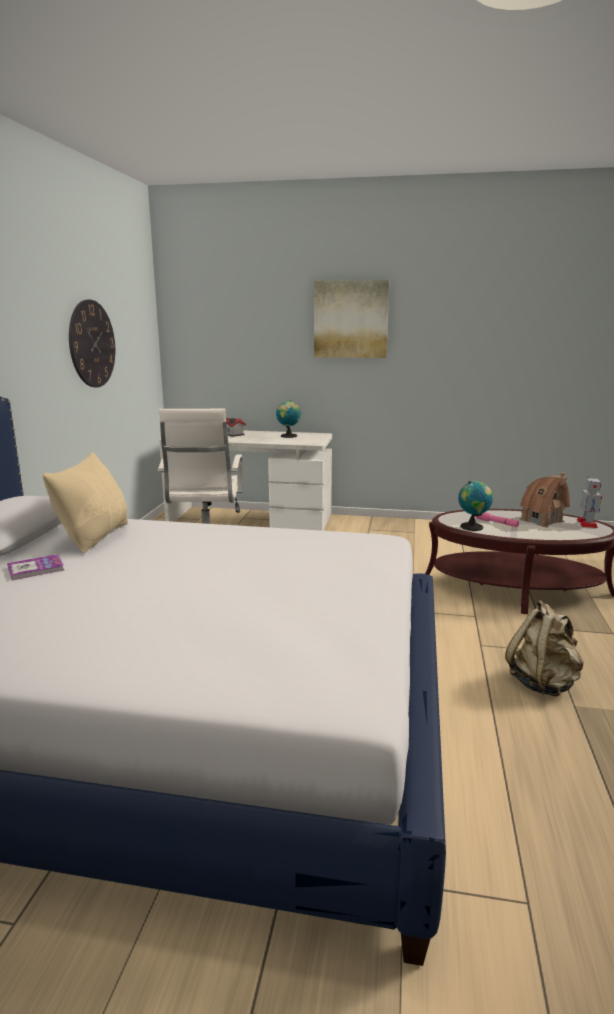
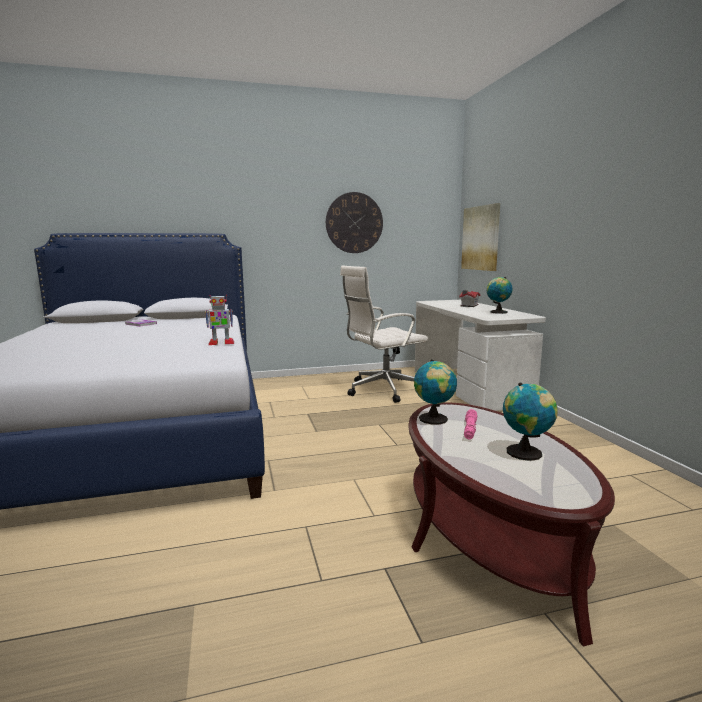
camera: 65 degrees right, 5 degrees down
(94, 537) = (193, 322): beige pillow -> none
(350, 319) = (573, 187): picture -> picture (481, 238)
(541, 521) = (526, 453): toy house -> globe
(543, 683) = (238, 576): beige backpack -> none
(587, 523) = (572, 485): toy robot -> toy robot (221, 343)

